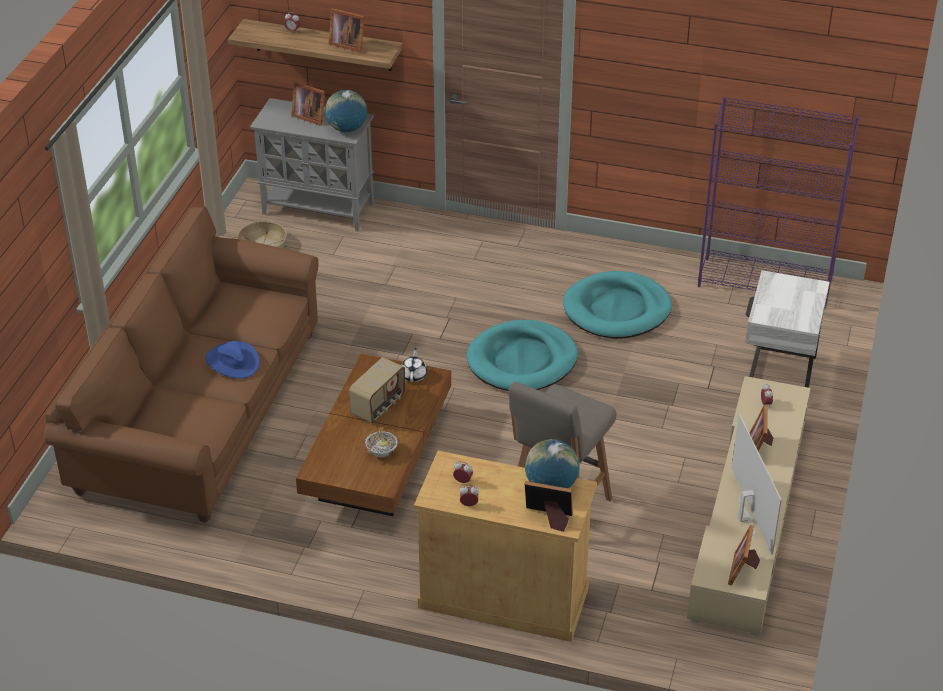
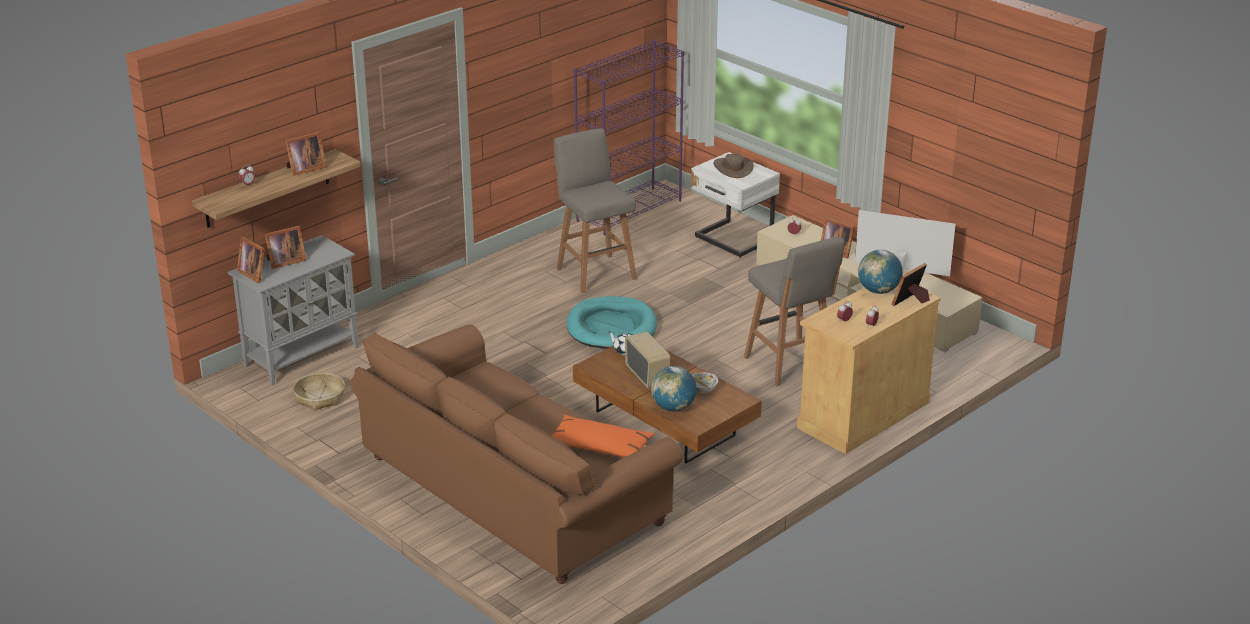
camera: 60 degrees left, 10 degrees down
(203, 418) = (600, 446): none -> orange pillow
(232, 362) = (537, 415): blue hat -> none
(347, 129) = (327, 251): globe -> globe (673, 408)
(617, 309) = (595, 272): turquoise dog bed -> grey stool
(743, 569) = (948, 295): picture frame -> picture frame (254, 273)
(793, 298) = (733, 168): none -> brown hat

